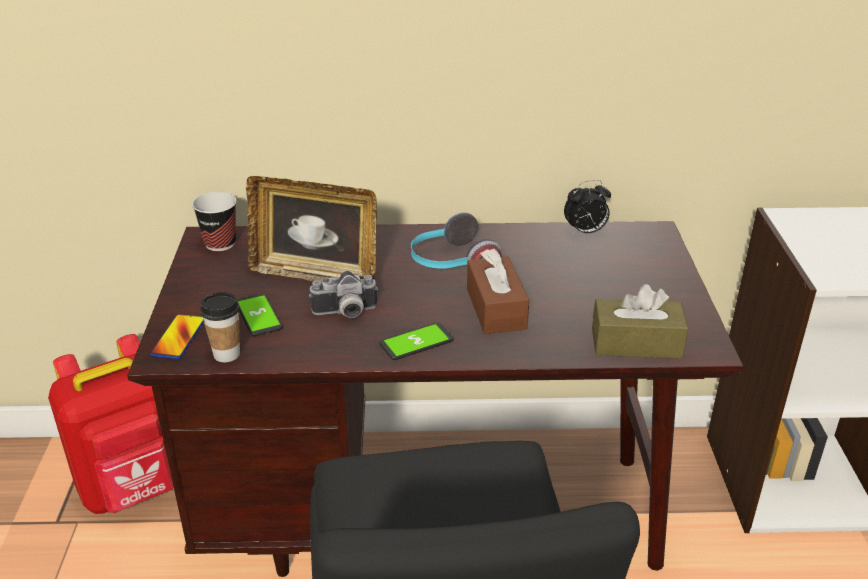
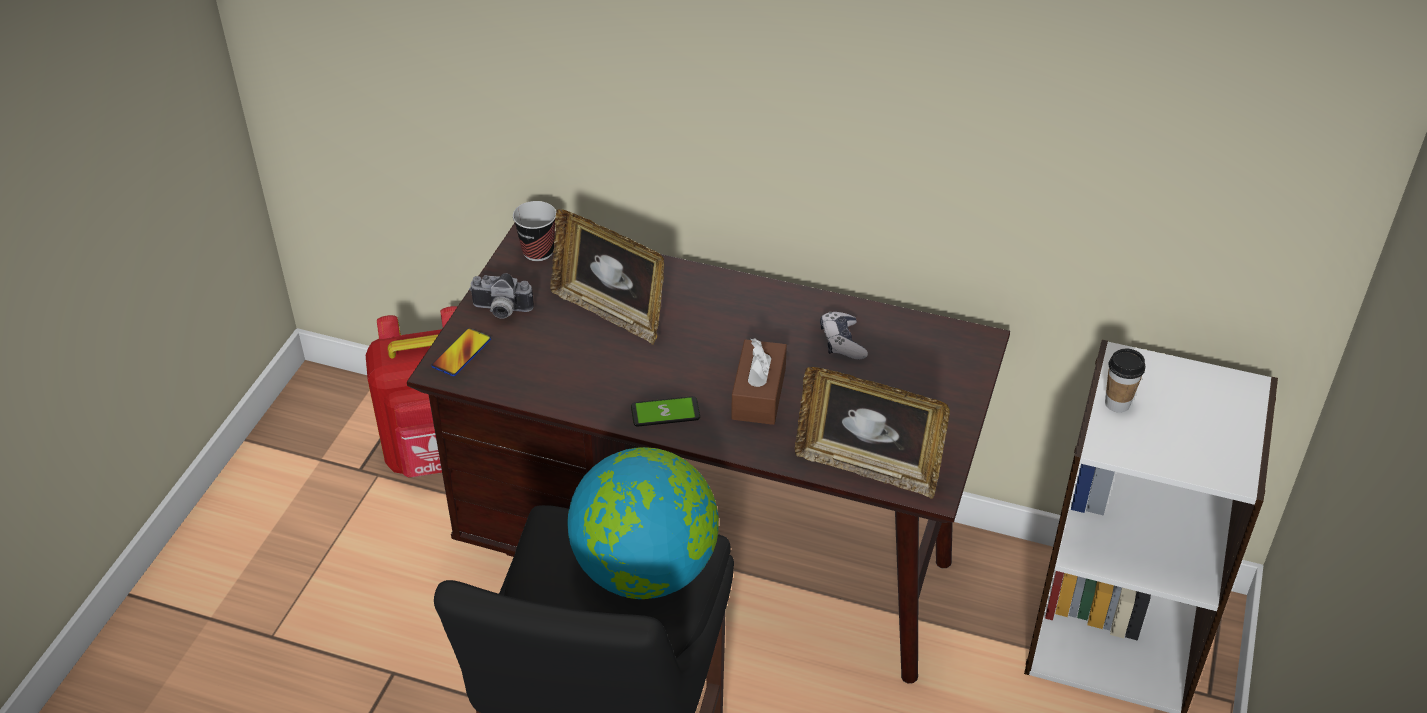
camera: 20 degrees right, 10 degrees up
(226, 354) = (495, 382): cup -> cup (1117, 403)
(259, 316) = (539, 347): phone -> none
(345, 313) = (617, 364): camera -> camera (501, 311)
(451, 262) = (746, 329): headphones -> none
(479, 492) = (646, 570): none -> globe
(543, 255) = (842, 342): none -> game controller
(585, 232) = (904, 323): alarm clock -> none
(636, 343) = (868, 467): brown tissue box -> picture frame

